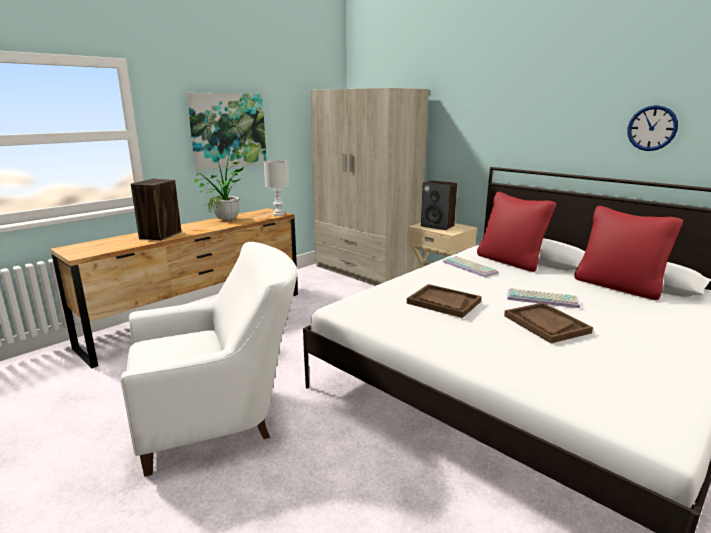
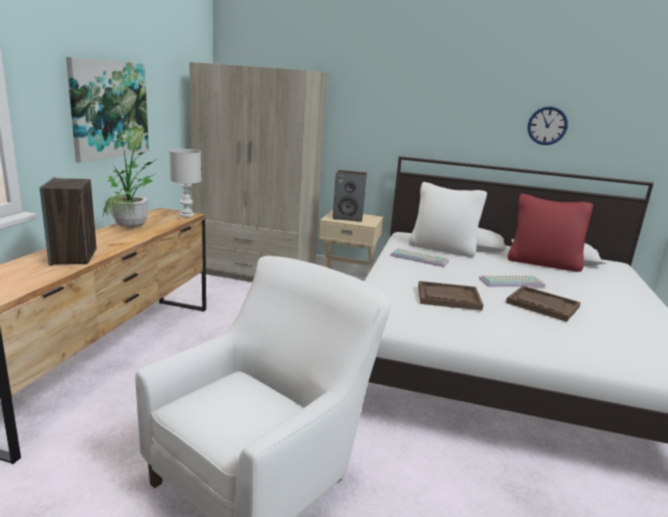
camera: 30 degrees left, 0 degrees up
(510, 261) = (442, 249): red pillow -> white pillow

